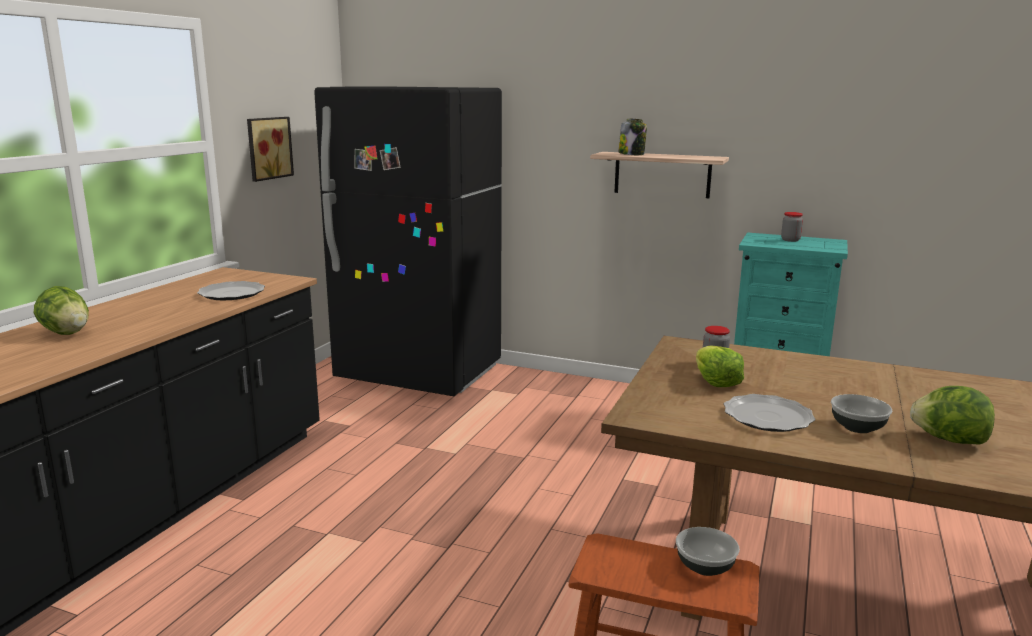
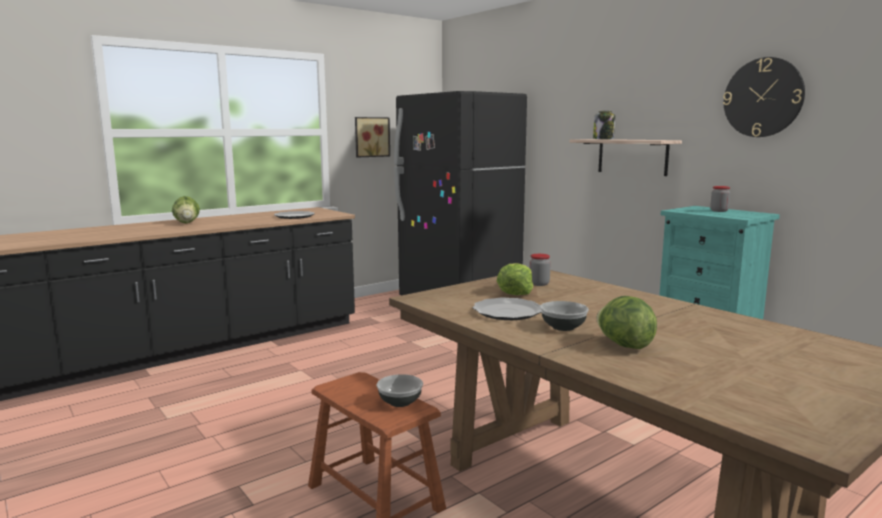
camera: 30 degrees right, 5 degrees down
(827, 113) = (763, 97): none -> wall clock

